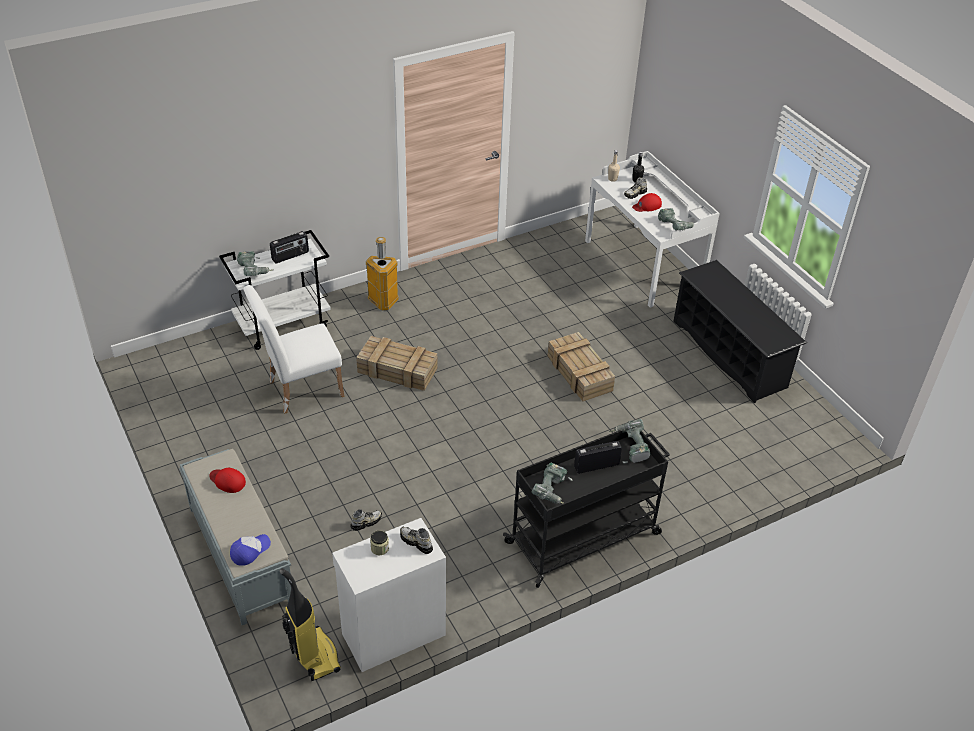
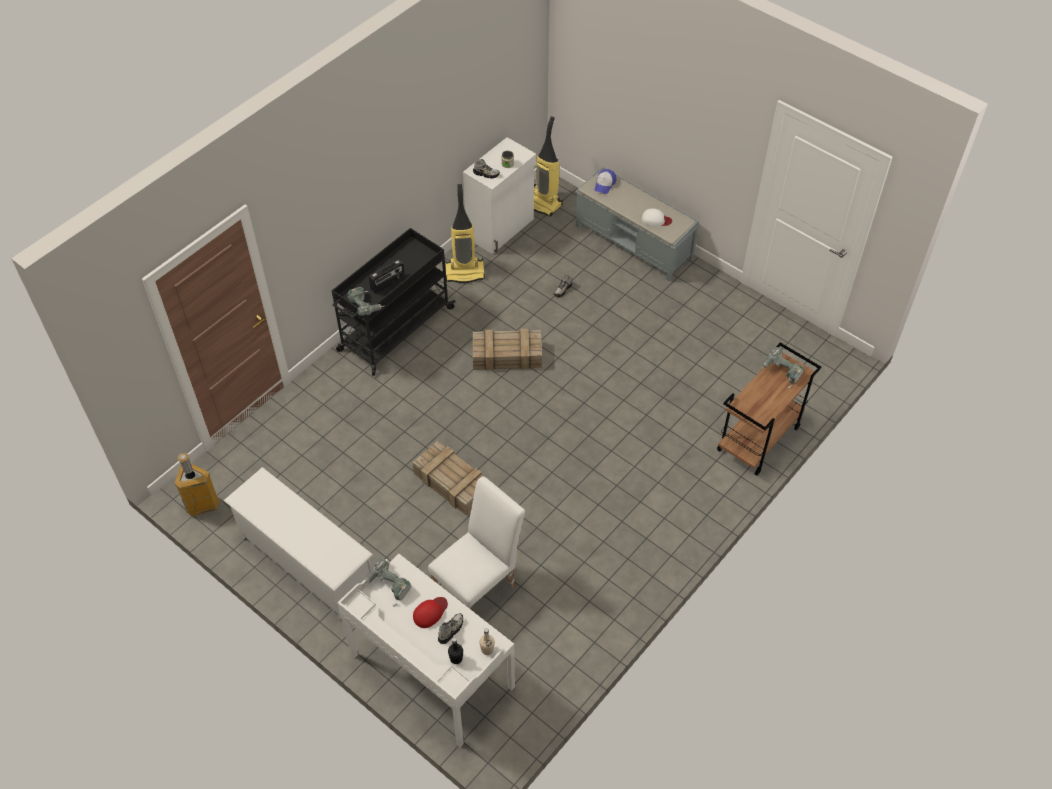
camera: 160 degrees right, 10 degrees up
(227, 481) = (656, 220): red cap -> white cap
(283, 325) = (758, 440): white cart -> brown cart
(290, 256) = (763, 401): radio -> none
(300, 389) = (691, 378): white chair -> white chair (479, 587)
(382, 302) = (686, 503): trash can -> trash can (203, 505)
(396, 370) = (622, 427): crate -> crate (508, 355)
(470, 585) = (465, 272): none -> vacuum cleaner
(553, 491) = (413, 255): power drill -> none
(729, 354) = (307, 562): black shoe rack -> white shoe rack

